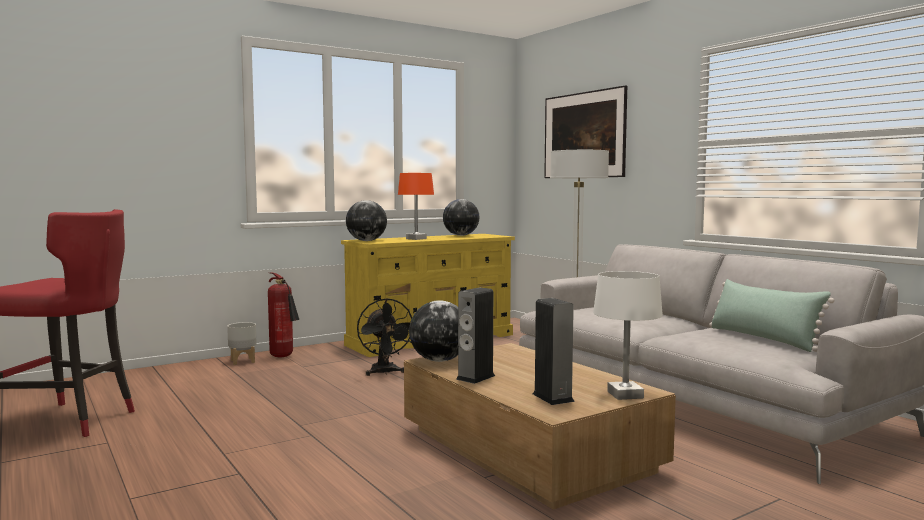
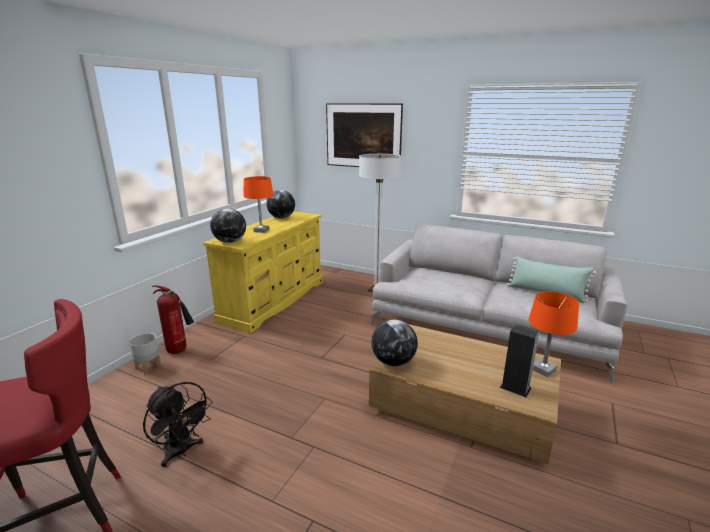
camera: 30 degrees left, 15 degrees up
(384, 372) = (283, 349): black fan -> black fan (181, 452)
(475, 377) = (443, 378): speaker -> none
(625, 394) = (543, 370): white table lamp -> orange table lamp

